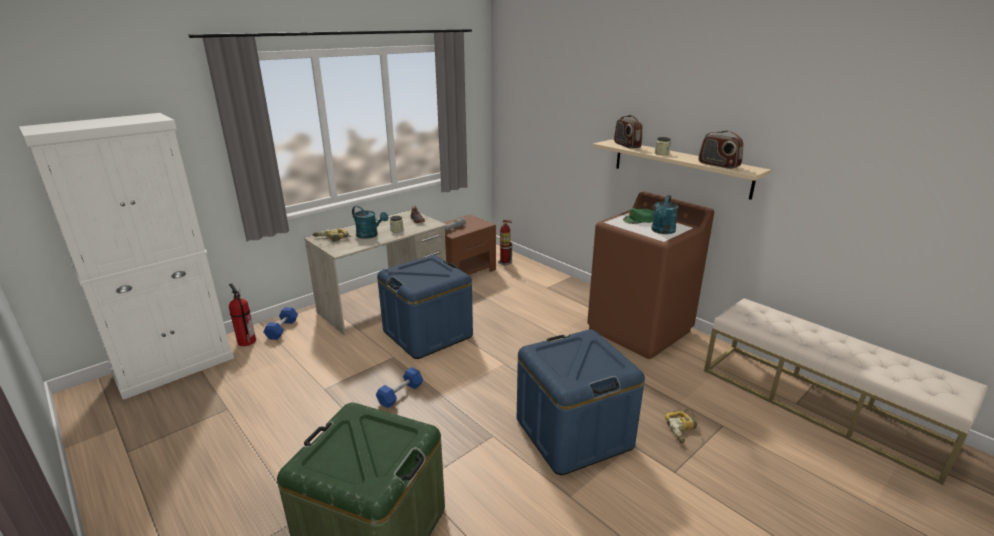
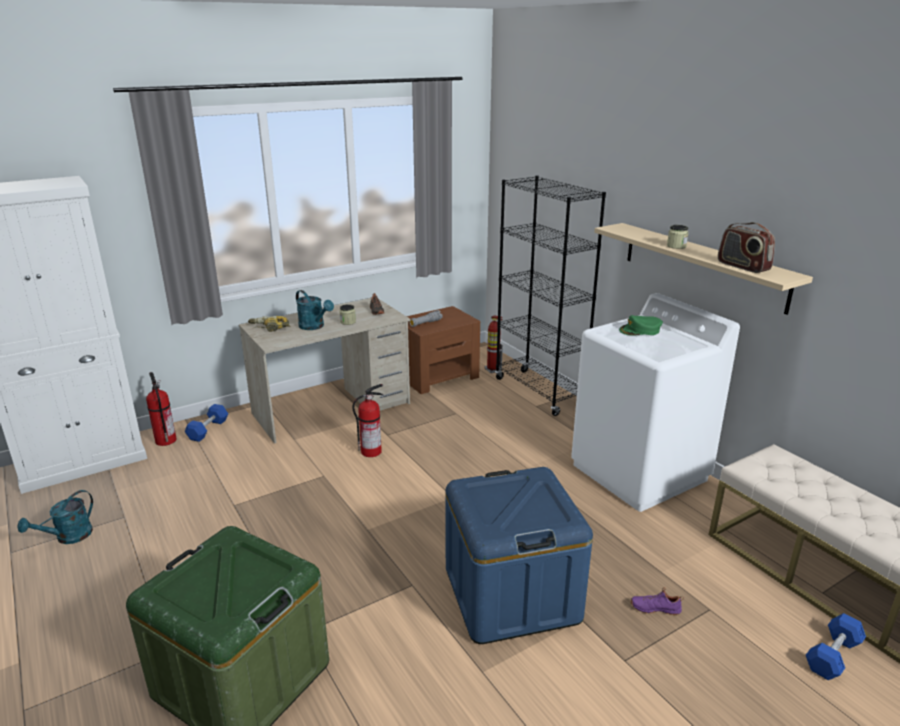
camera: 10 degrees right, 0 degrees up
(400, 394) = (318, 521): blue dumbbell -> blue dumbbell (832, 655)
(427, 334) = (372, 451): blue storage box -> fire extinguisher
(546, 277) = (539, 392): none -> black bookcase
(626, 145) = (637, 232): radio -> none
(639, 330) = (639, 472): brown washing machine -> white washing machine
(662, 231) = (664, 348): turquoise watering can -> turquoise watering can (68, 537)
(683, 429) = (655, 607): power drill -> purple shoe

